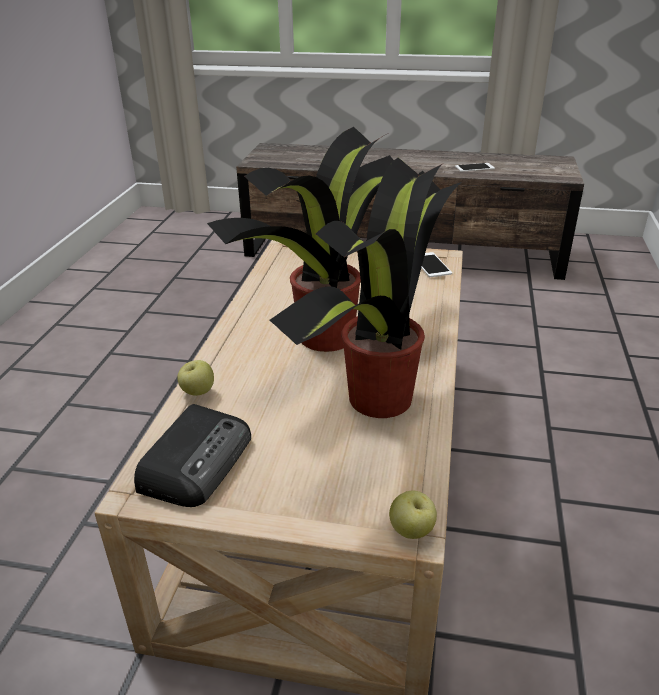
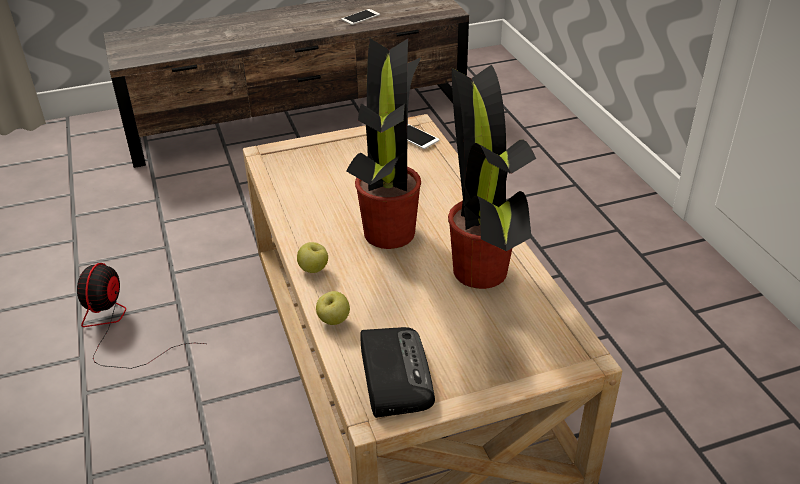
camera: 30 degrees left, 5 degrees up
(131, 364) = (117, 327): none -> fan
(411, 531) = (587, 358): apple -> apple (313, 269)

